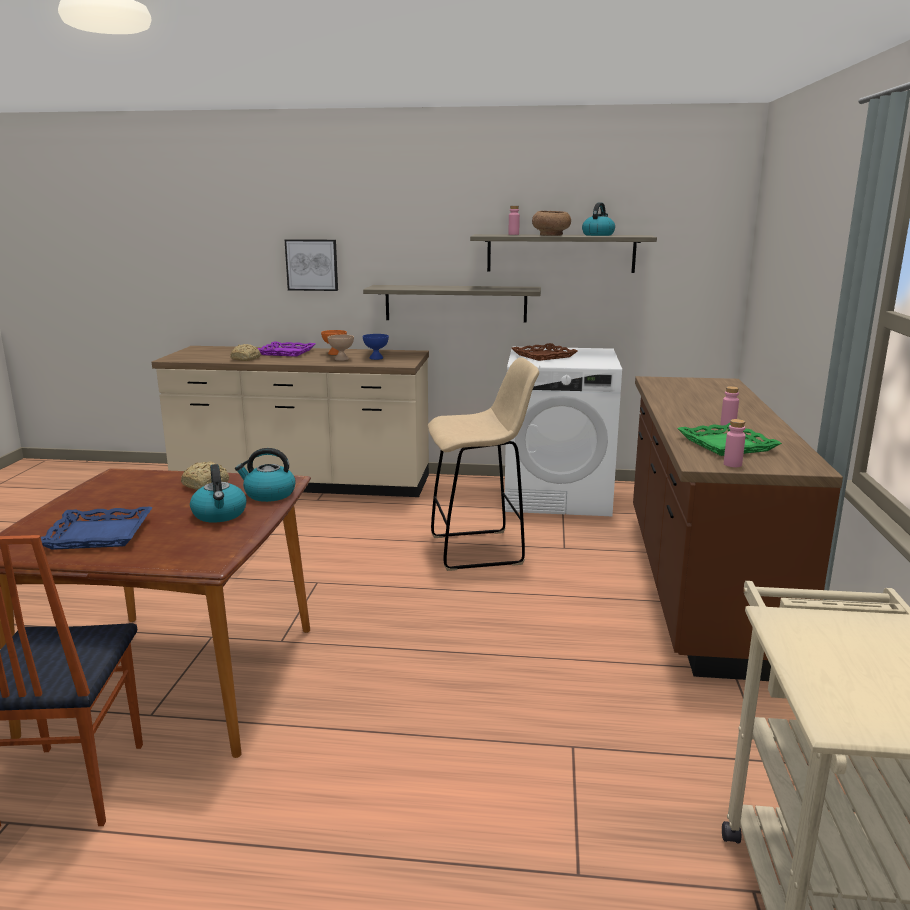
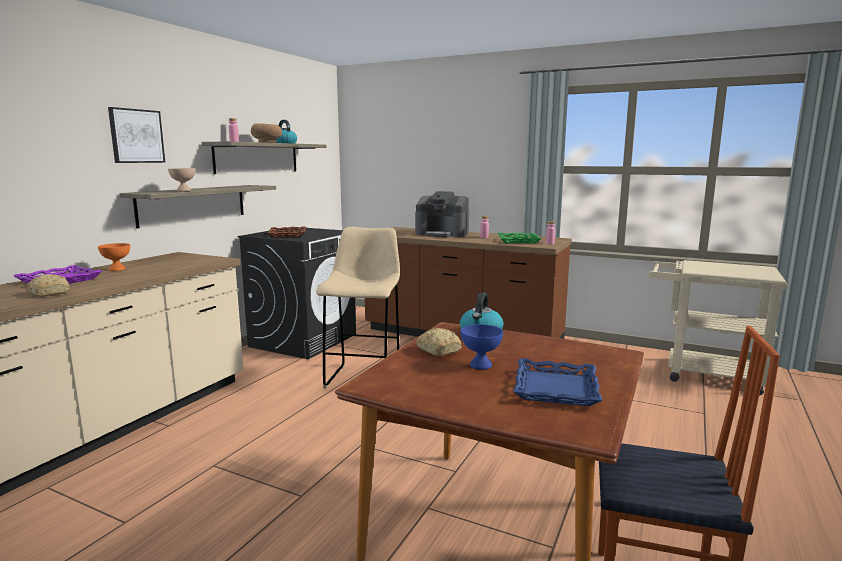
camera: 70 degrees left, 5 degrees down
(220, 515) = (521, 348): kettle -> none
(312, 265) = (47, 174): picture -> picture (136, 136)
(341, 359) = (152, 269): beige bowl -> beige bowl (184, 191)
(375, 358) = (174, 262): blue bowl -> blue bowl (480, 365)
(558, 496) = (304, 340): white washing machine -> black washing machine
(716, 404) = (442, 234): none -> coffee machine

